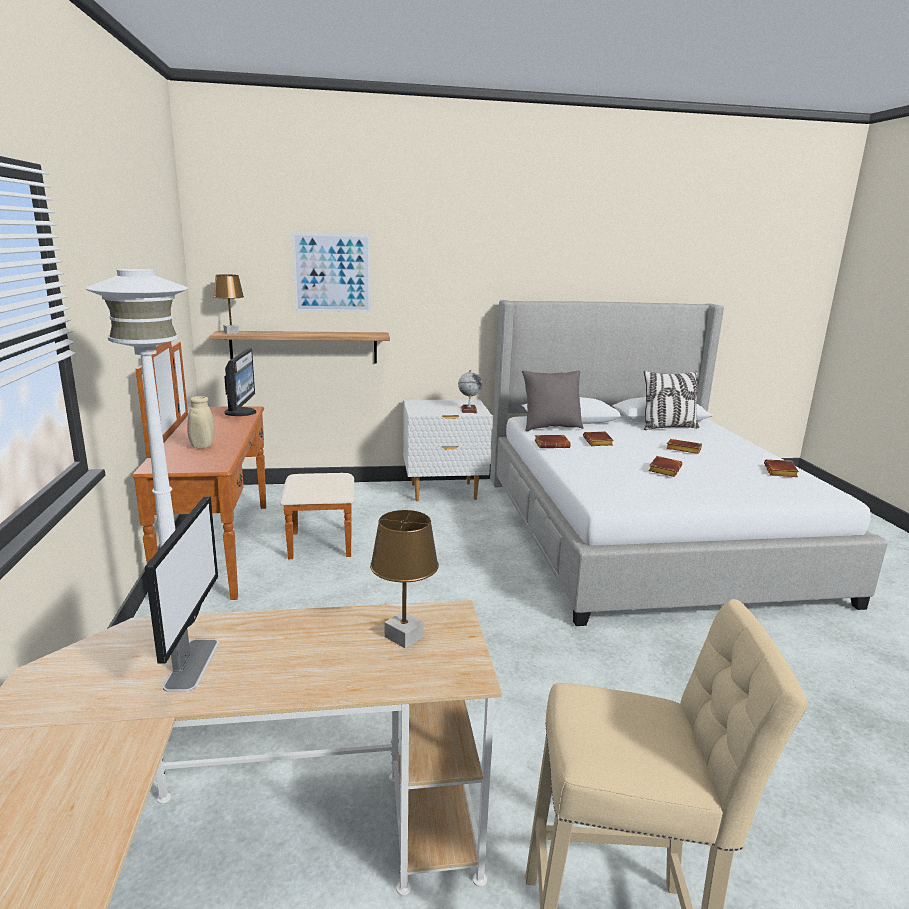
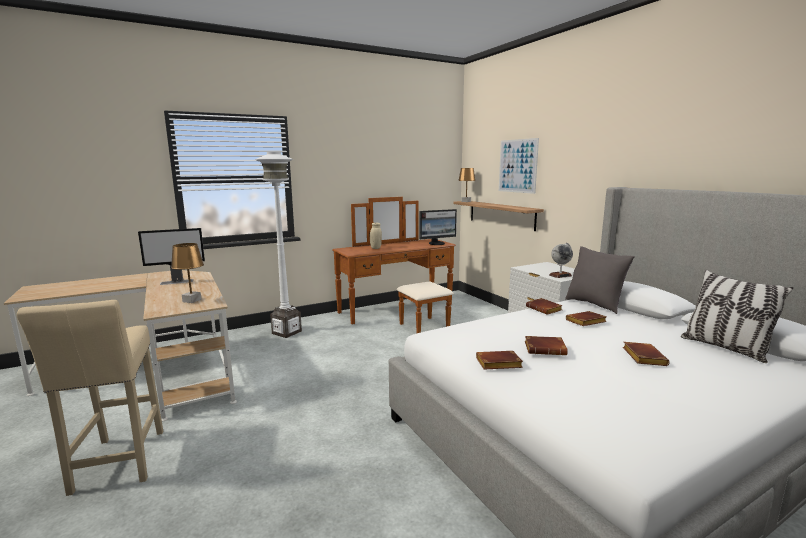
camera: 70 degrees right, 5 degrees down
(781, 472) = (672, 419): brown book -> brown book (497, 364)

